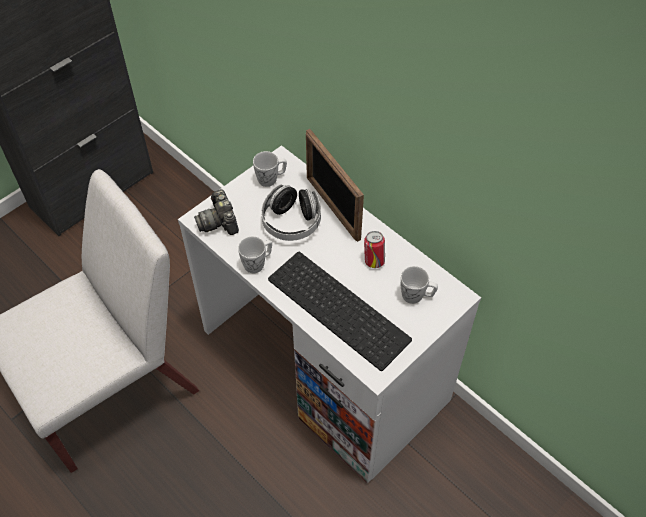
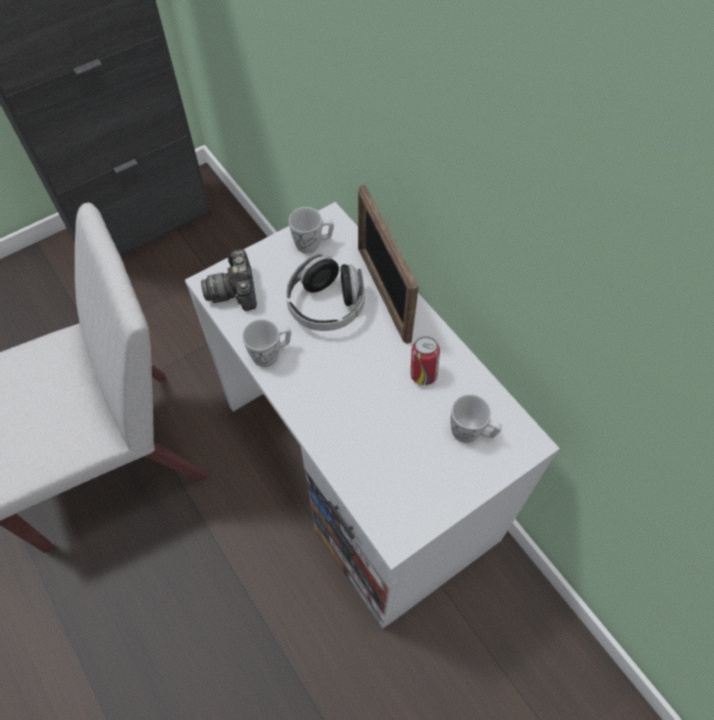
camera: 10 degrees right, 5 degrees up
(341, 308) = (366, 434): keyboard -> none

